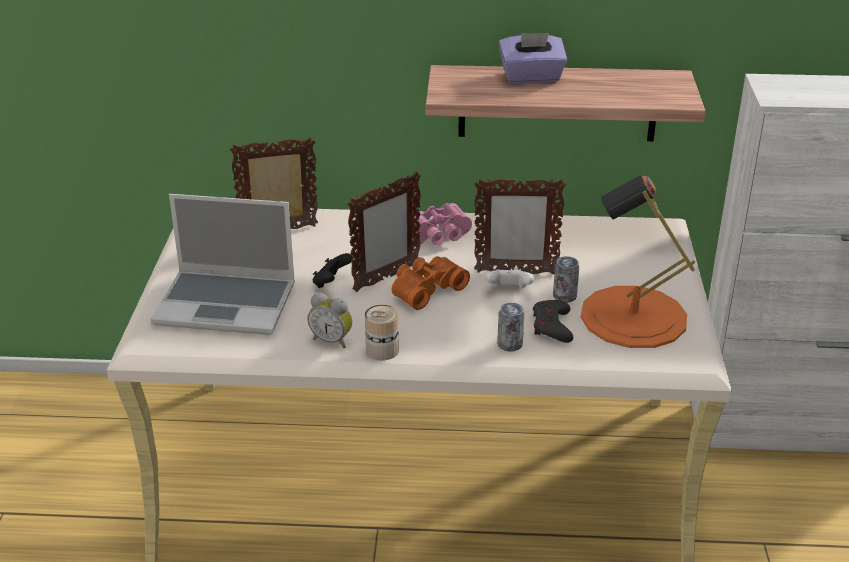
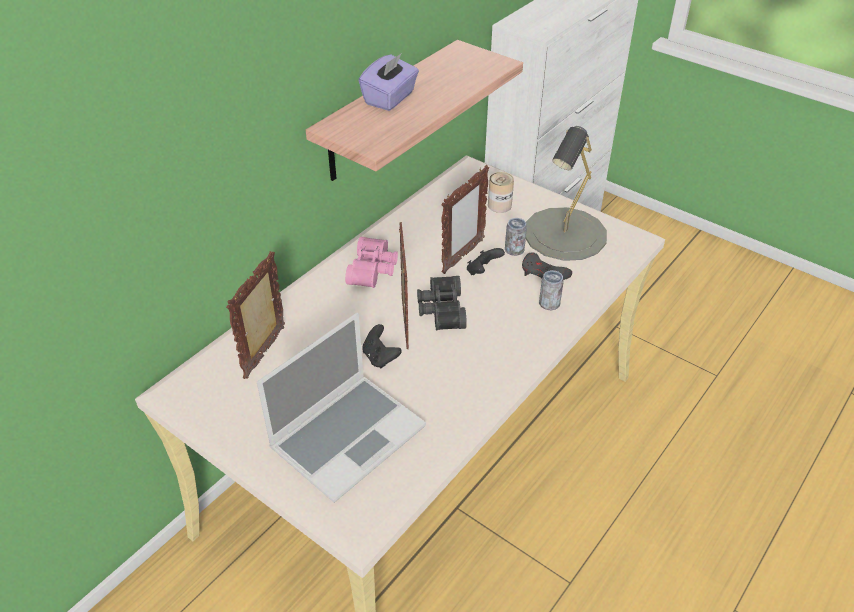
camera: 55 degrees left, 10 degrees up
(332, 340) = (462, 394): alarm clock -> none
(382, 350) = (500, 371): can -> can (499, 205)
(425, 289) = (440, 310): orange binoculars -> black binoculars
(509, 291) = (483, 271): white game controller -> black game controller
(633, 317) = (565, 234): orange table lamp -> grey table lamp

